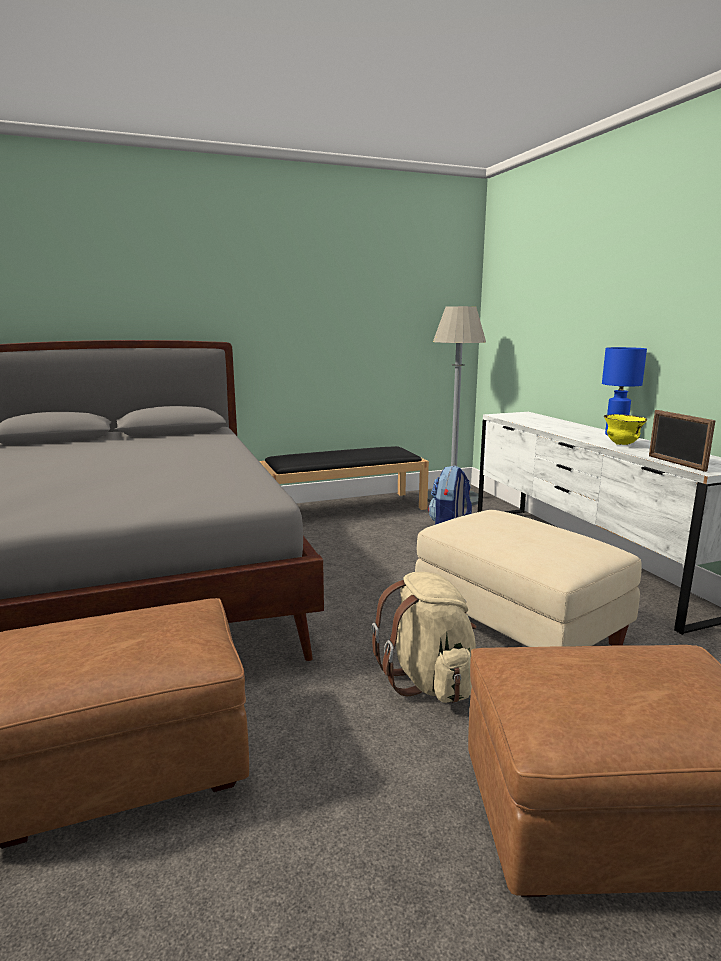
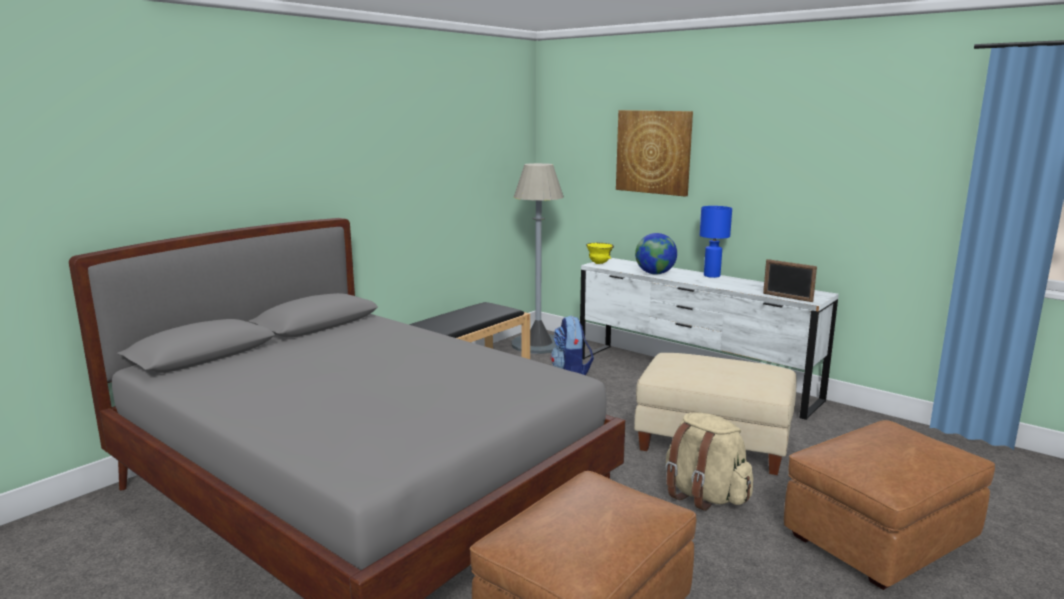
camera: 30 degrees left, 0 degrees up
(548, 427) = (655, 273): none -> globe
(576, 286) = (653, 152): none -> picture
(621, 444) = (731, 285): yellow bowl -> yellow bowl (599, 263)

